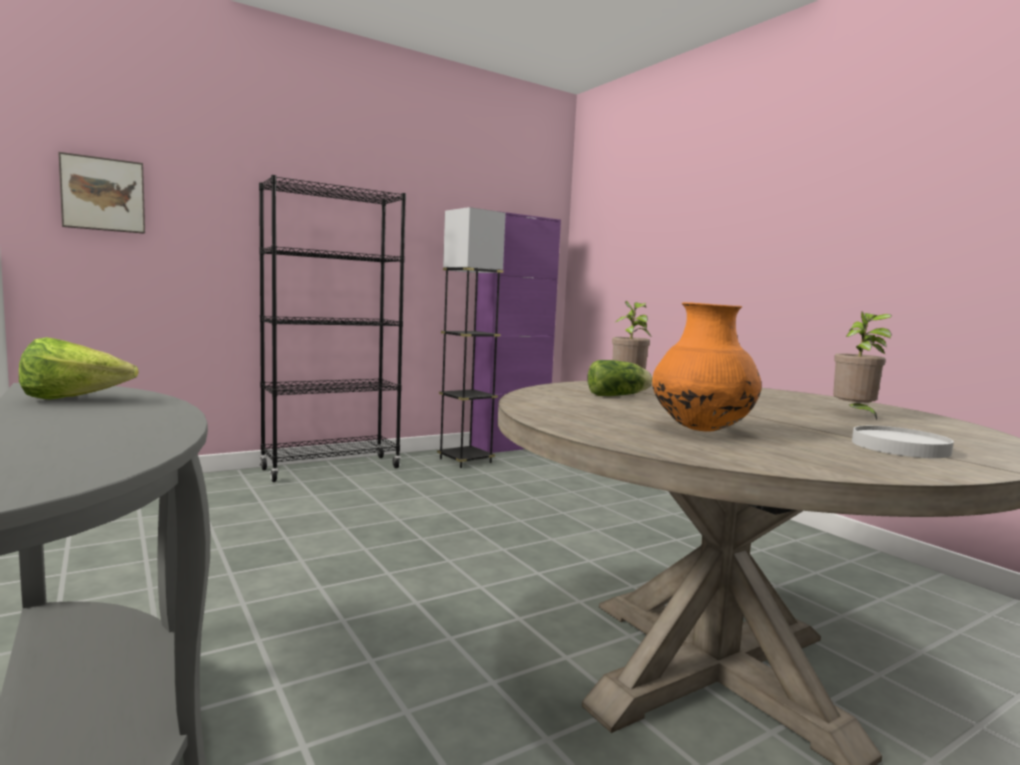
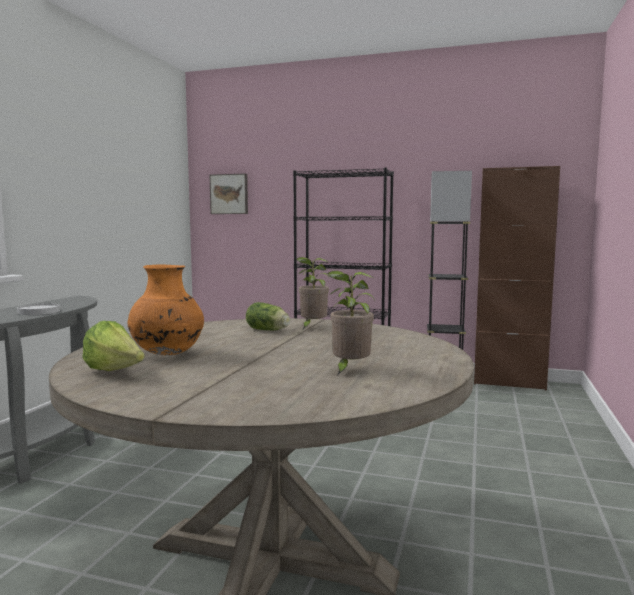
camera: 50 degrees right, 0 degrees up
(74, 399) = (55, 303): lettuce -> lettuce (116, 372)
(509, 447) = (508, 383): purple cabinet -> brown cabinet
(899, 447) = (204, 387): white plate -> white plate (39, 312)

